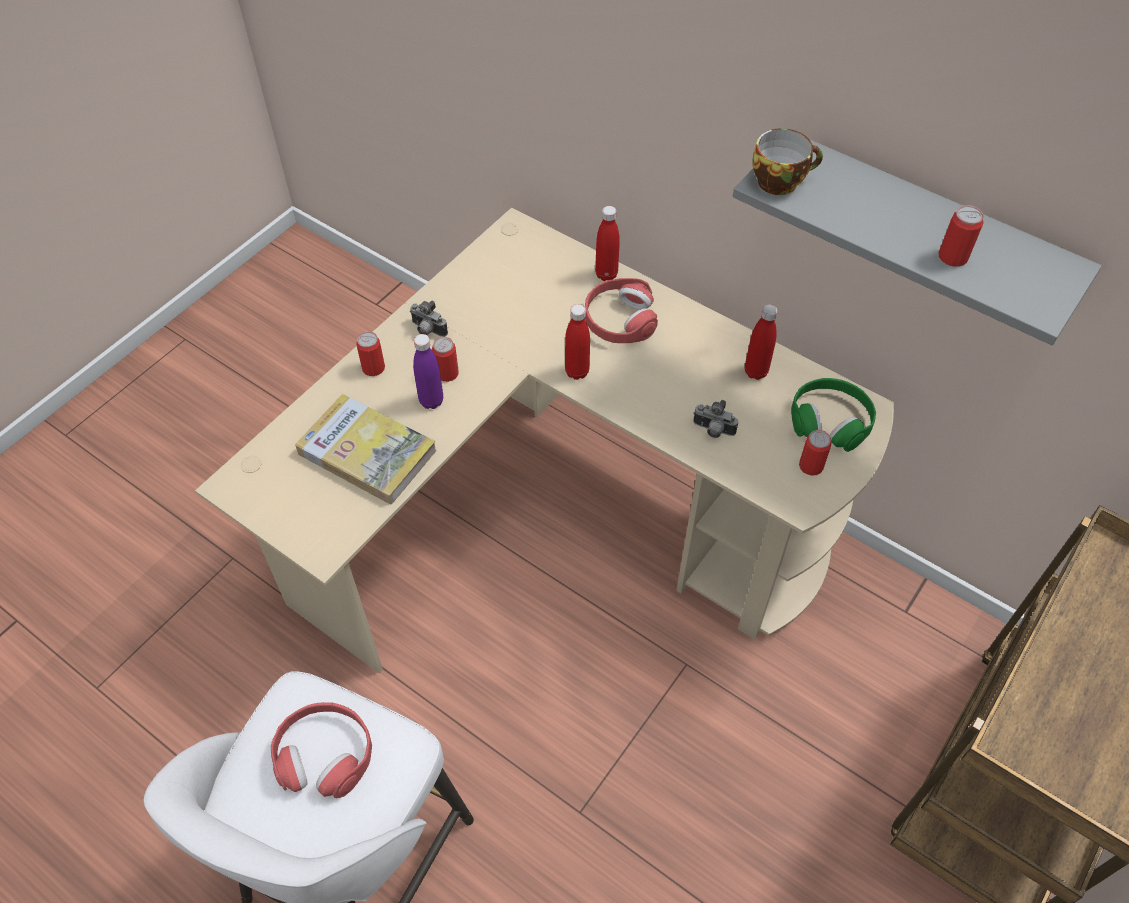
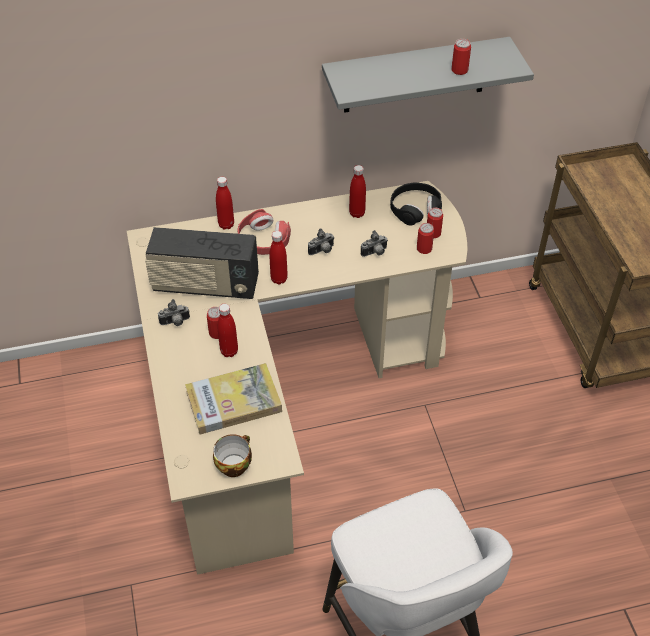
camera: 50 degrees left, 5 degrees down
(325, 755) = (406, 540): red headphones -> none
(373, 368) = (175, 363): can -> can (424, 249)
(431, 401) = (229, 351): purple bottle -> red bottle
(502, 318) = (205, 285): none -> radio
(661, 380) = (322, 251): none -> camera
(780, 181) = (352, 87): cup -> cup (234, 464)
(830, 421) = (415, 208): green headphones -> black headphones

